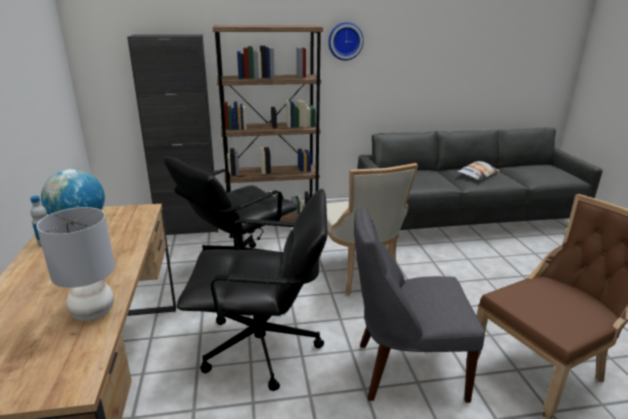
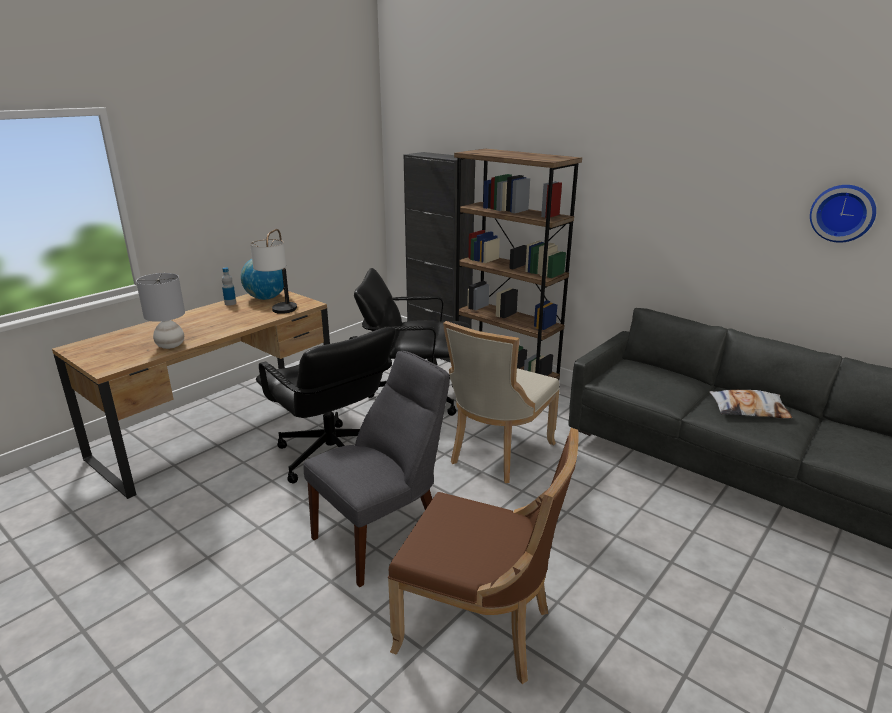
camera: 50 degrees right, 0 degrees up
(136, 228) = (279, 313): none -> table lamp
(345, 41) = (620, 180): wall clock -> wall clock (843, 213)
(404, 370) = (383, 535): grey chair -> grey chair turned 90 degrees clockwise

